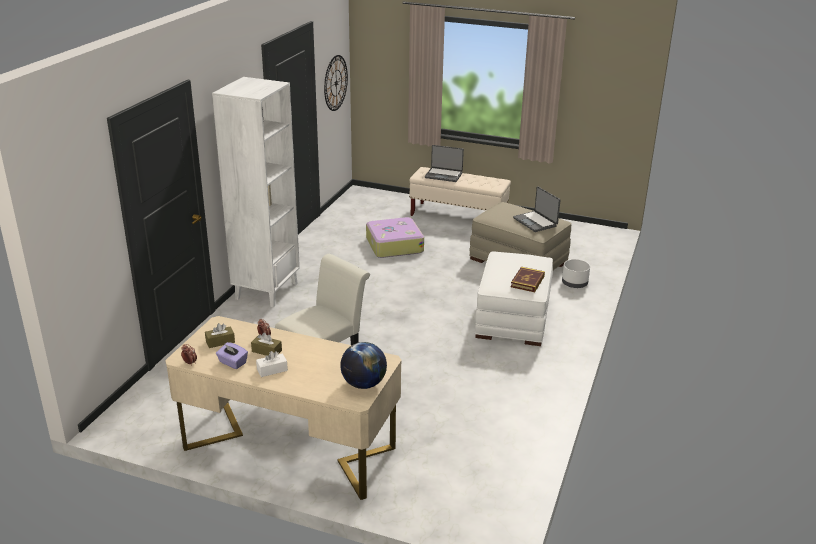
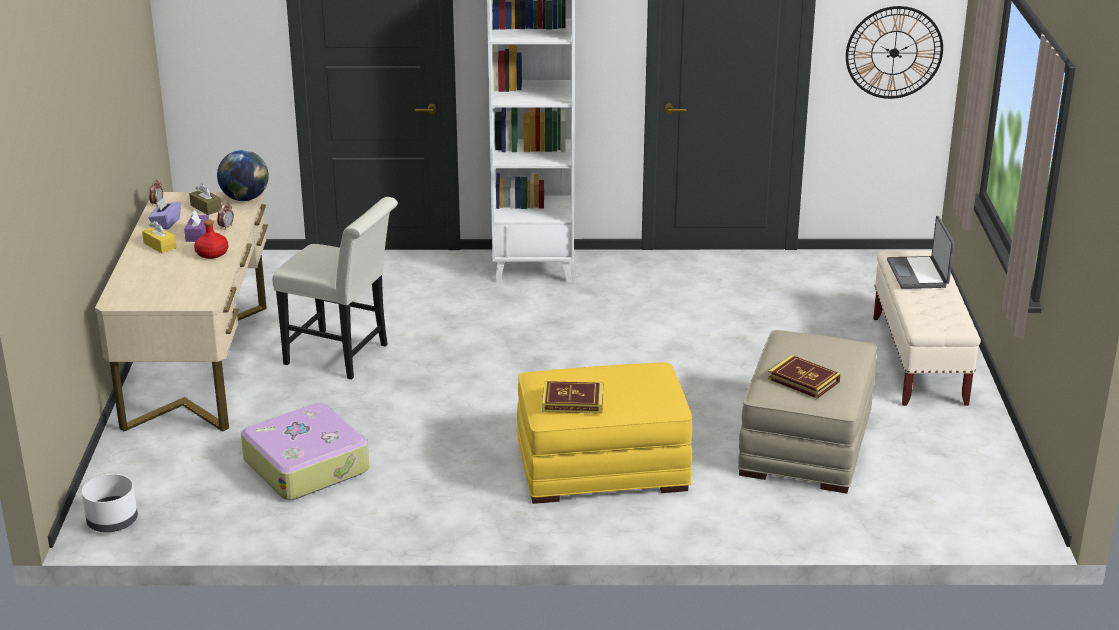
camera: 70 degrees right, 0 degrees up
(266, 351) = (197, 234): brown tissue box -> purple tissue box
(272, 370) = (160, 245): white tissue box -> yellow tissue box
(306, 349) = (212, 253): none -> red bottle
(363, 384) = (150, 298): globe -> globe (245, 198)
(393, 245) = (753, 326): suitcase -> suitcase (307, 465)
(513, 318) = (601, 467): white ottoman -> yellow ottoman
(535, 222) = (803, 380): laptop -> book
(574, 284) = (768, 511): white planter -> white planter (112, 521)

